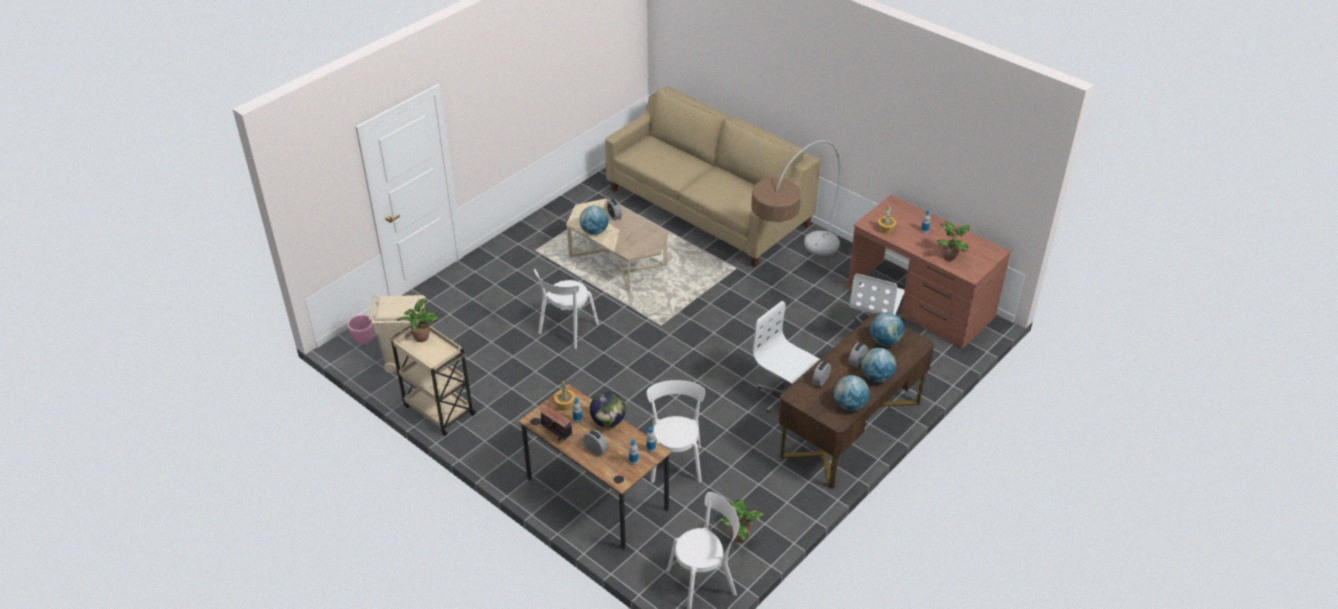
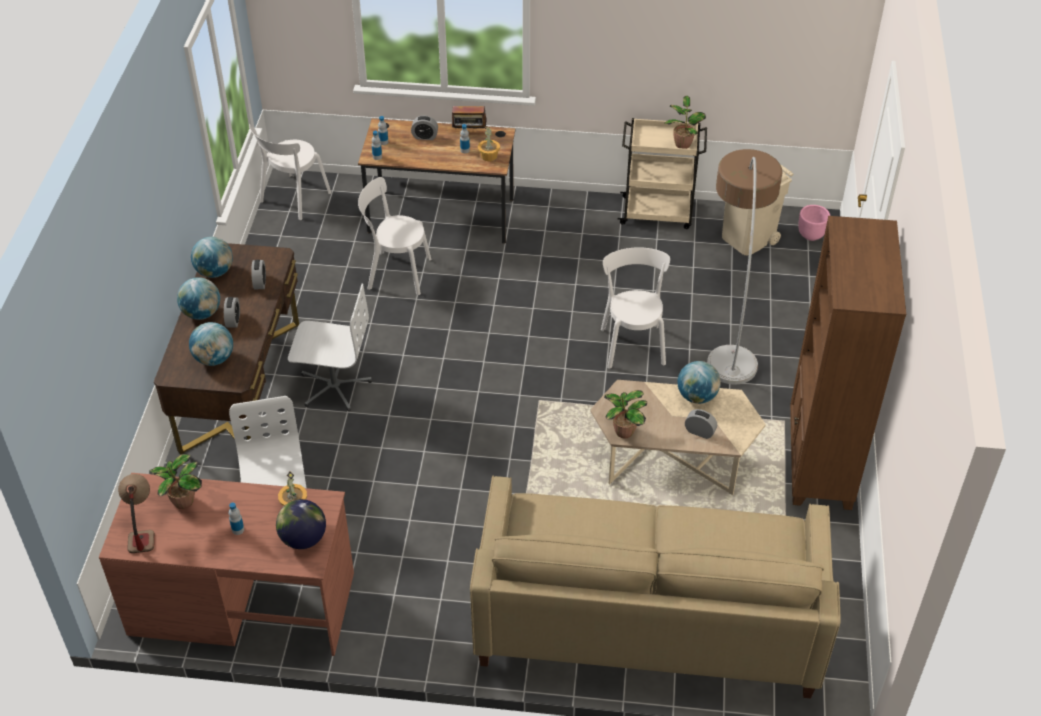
camera: 145 degrees right, 5 degrees up
(543, 225) = (819, 462): none -> brown bookcase
(608, 422) = (436, 160): globe -> globe (303, 538)
(675, 461) = (396, 272): white chair -> white chair turned 135 degrees clockwise
(740, 537) = (286, 241): potted plant -> potted plant (623, 432)
(791, 267) = (450, 570): floor lamp -> floor lamp (732, 317)
(980, 253) = (141, 529): none -> table lamp

